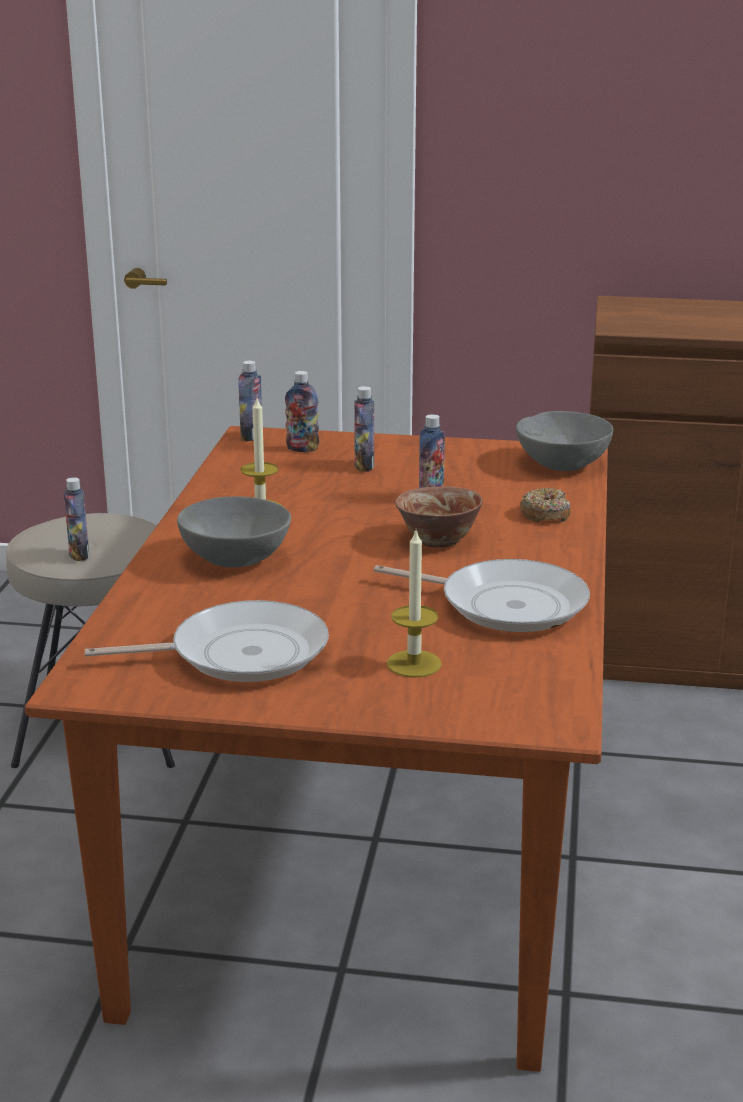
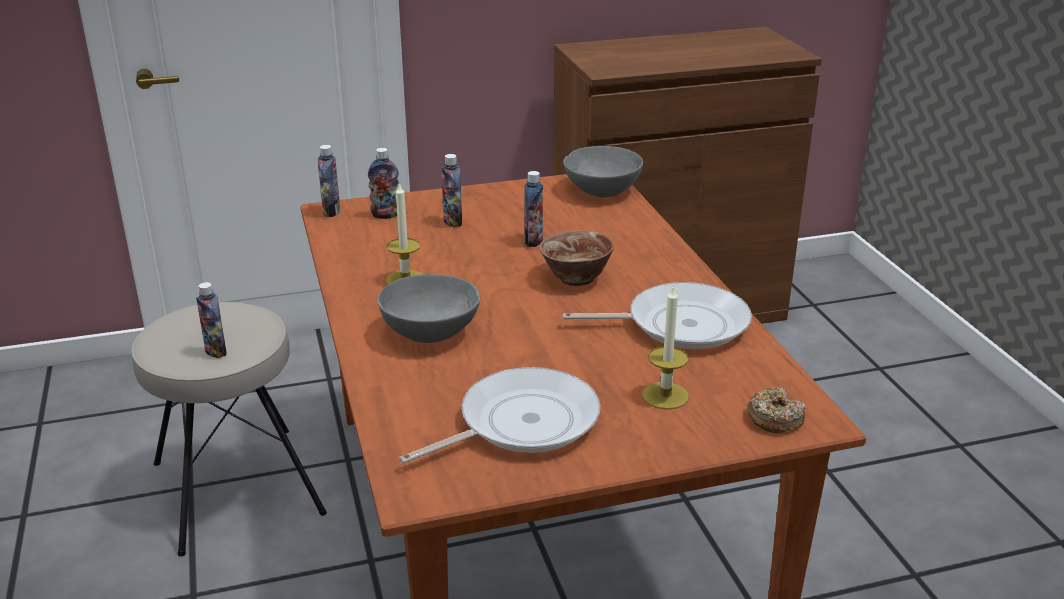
camera: 25 degrees left, 5 degrees up
(545, 514) = (631, 237): donut -> donut (774, 419)

